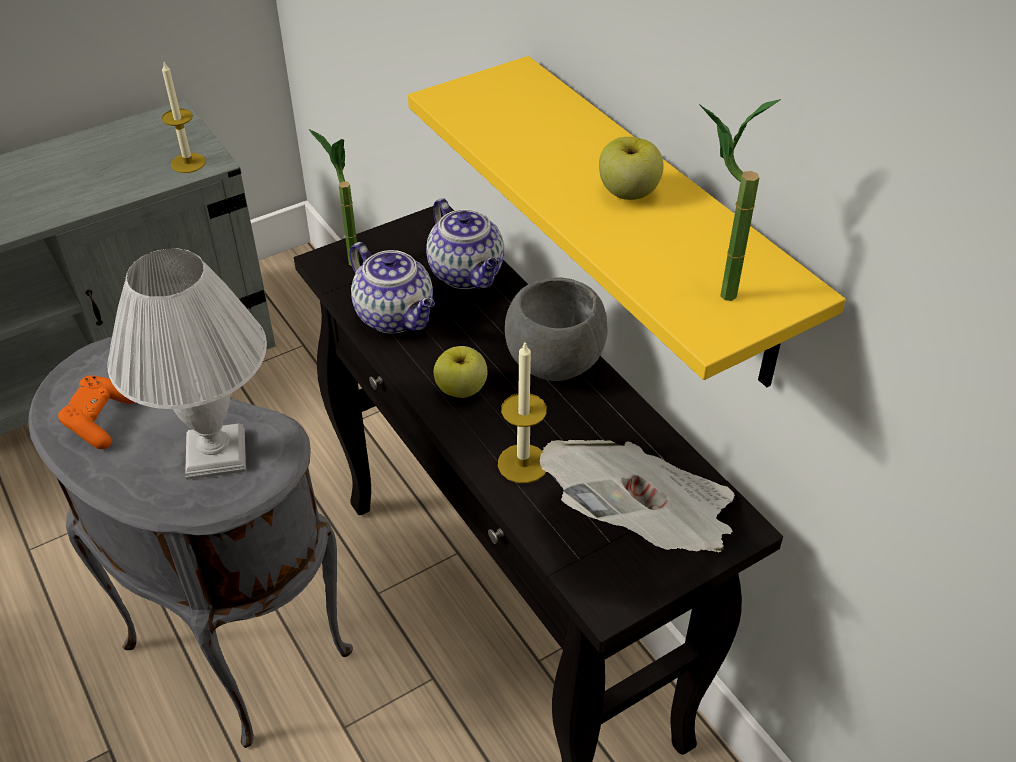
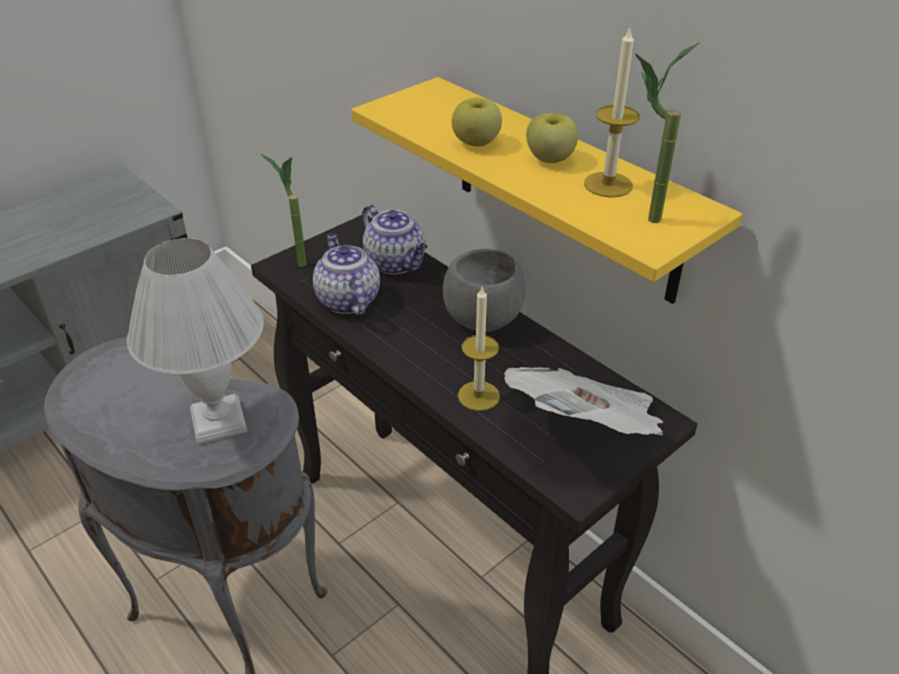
camera: 10 degrees left, 5 degrees down
(101, 421) = (111, 407): orange game controller -> none
(188, 163) = (138, 212): candle -> candle (608, 184)
(396, 317) = (347, 300): teapot -> teapot turned 150 degrees counterclockwise
(461, 389) = (414, 347): apple -> apple (476, 143)

